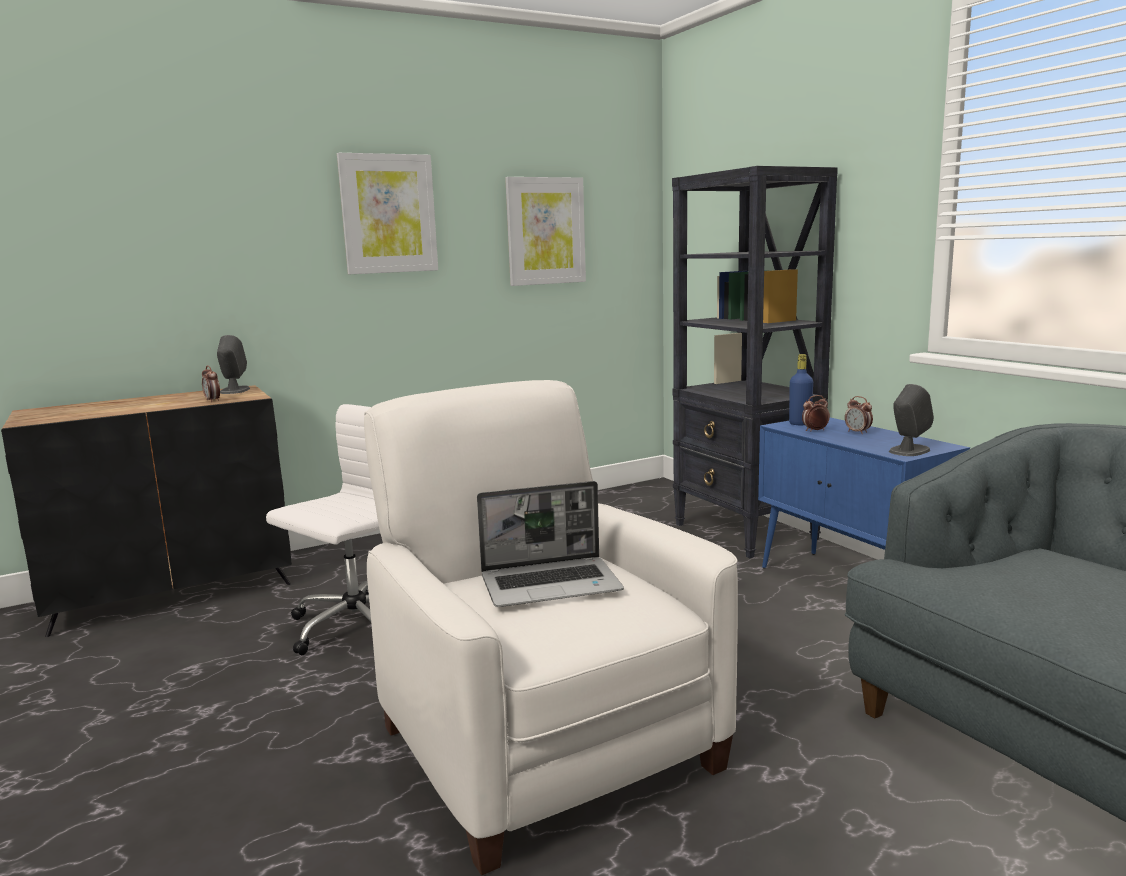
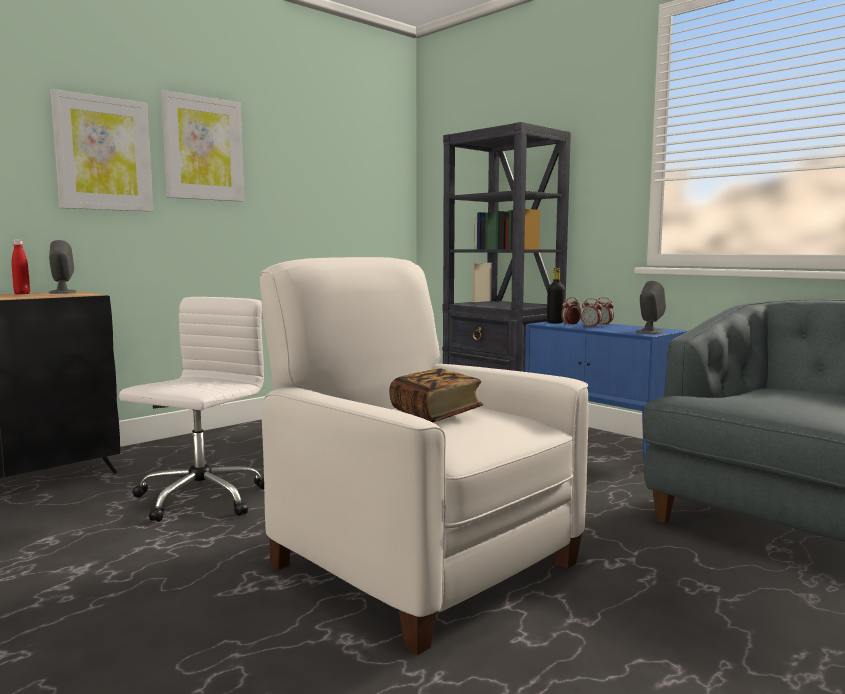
camera: 15 degrees left, 5 degrees down
(193, 394) = (22, 294): none -> red bottle
(213, 400) = (50, 296): alarm clock -> alarm clock (591, 327)
(545, 231) = (329, 178): picture -> picture (103, 154)
(552, 584) = (435, 414): laptop -> book
(800, 424) = (555, 322): blue bottle -> black bottle

